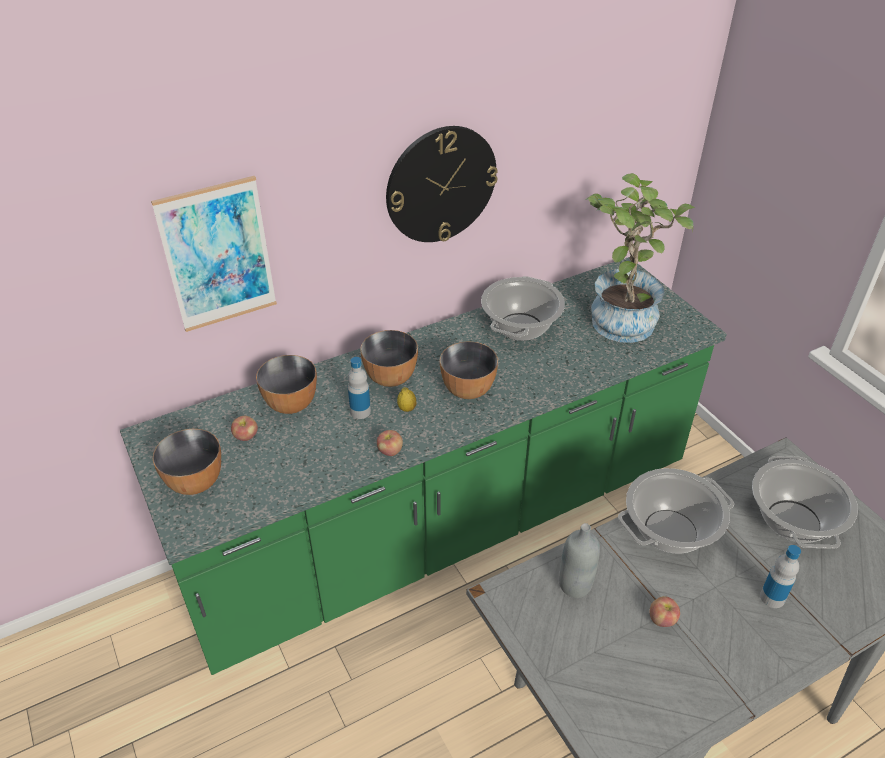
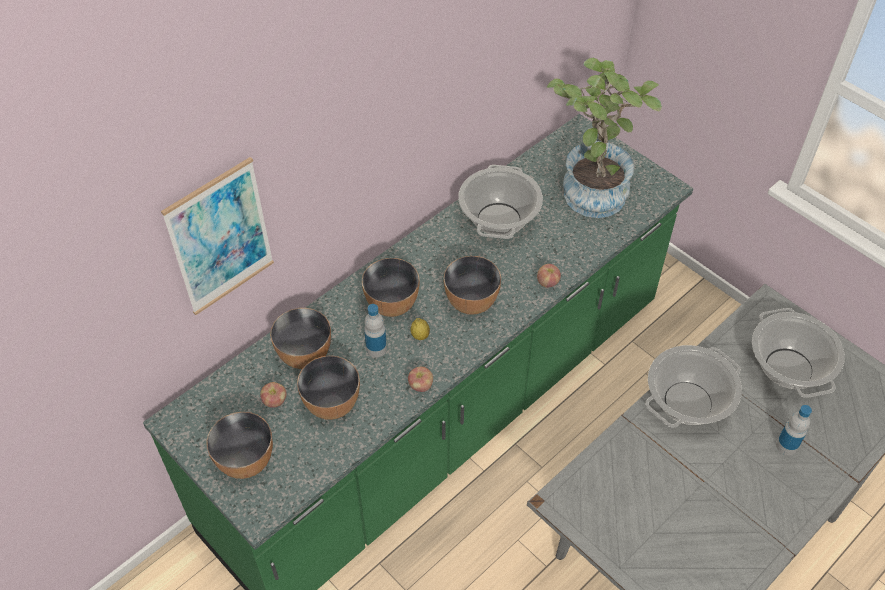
camera: 15 degrees left, 10 degrees up
(298, 449) = (331, 404): none -> bowl
(441, 185) = (412, 107): wall clock -> none
(575, 585) = (620, 475): grey bottle -> none
(662, 619) = (702, 488): apple -> apple (547, 282)

